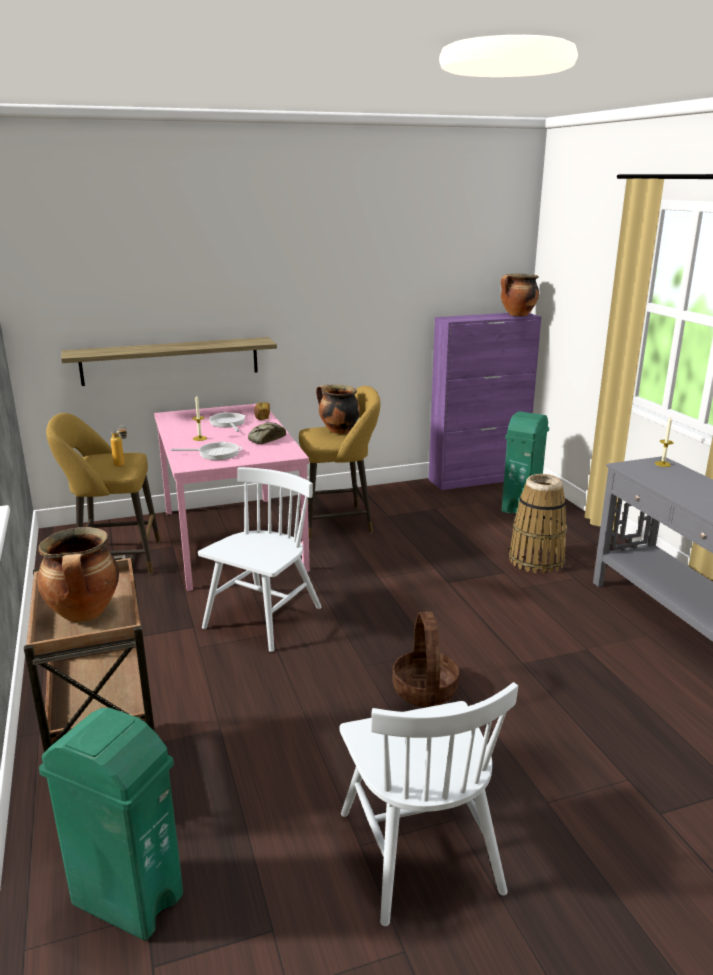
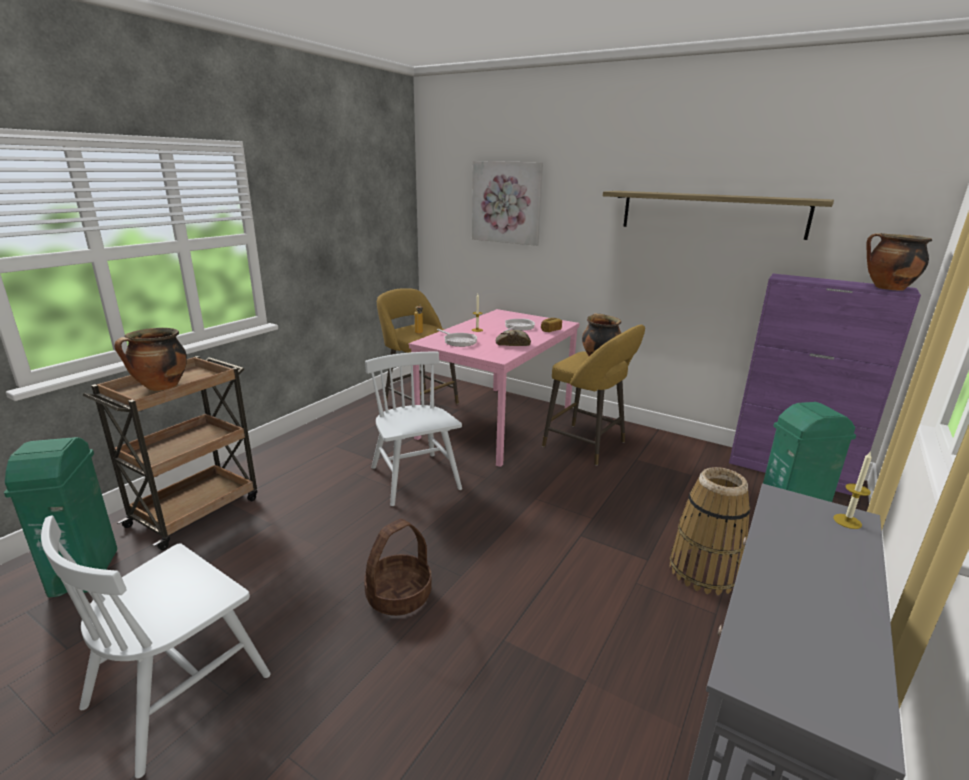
camera: 50 degrees right, 0 degrees up
(150, 281) = (507, 202): none -> picture
(170, 361) = (512, 270): shelf -> shelf (711, 213)
(263, 618) = (415, 478): white chair -> white chair turned 105 degrees counterclockwise

